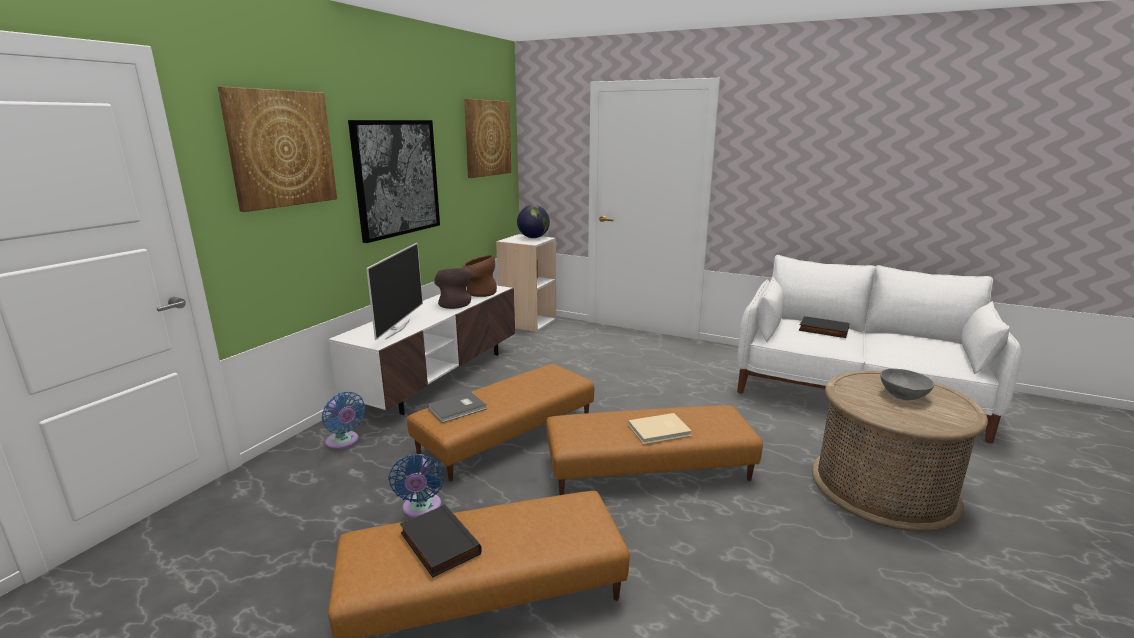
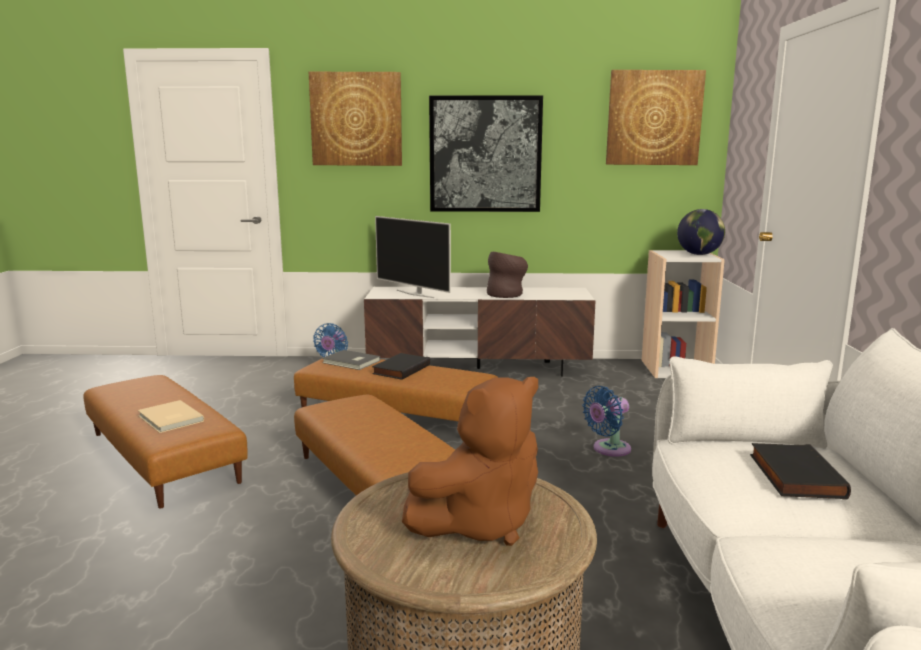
camera: 65 degrees right, 5 degrees down
(397, 329) = (415, 294): television -> television turned 60 degrees clockwise
(421, 509) = (258, 414): blue fan -> blue fan (608, 449)
(437, 544) = (148, 395): black book -> black book (400, 369)
(479, 293) = (553, 295): brown vase -> none
(660, 430) = (370, 439): beige book -> beige book (169, 419)
(903, 396) = (480, 524): grey bowl -> brown plush toy

